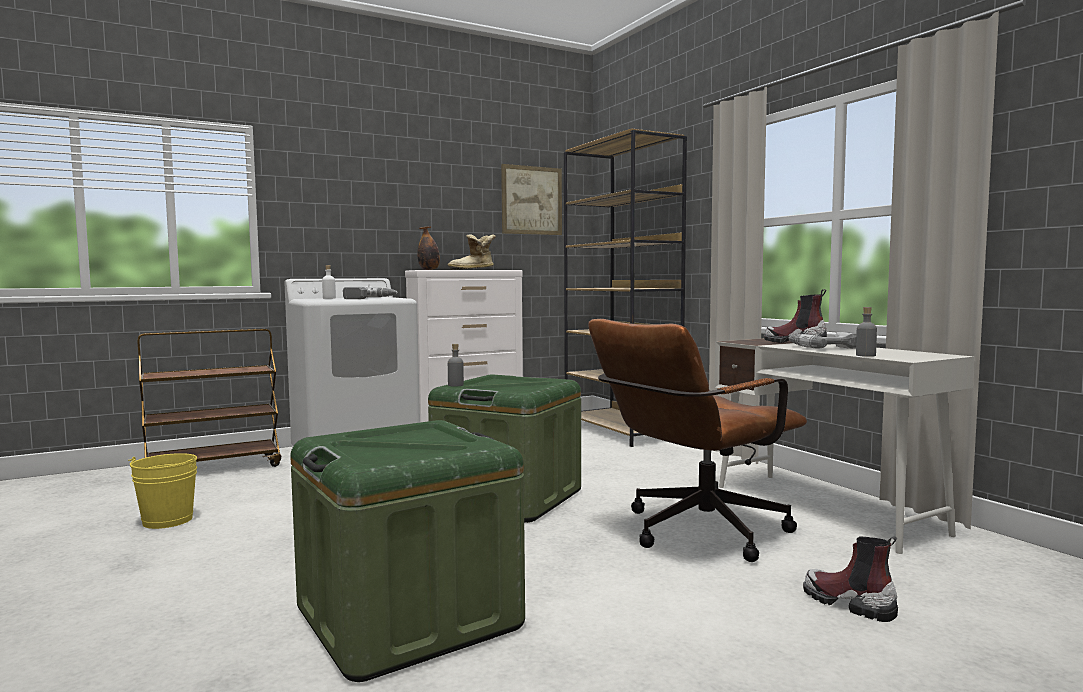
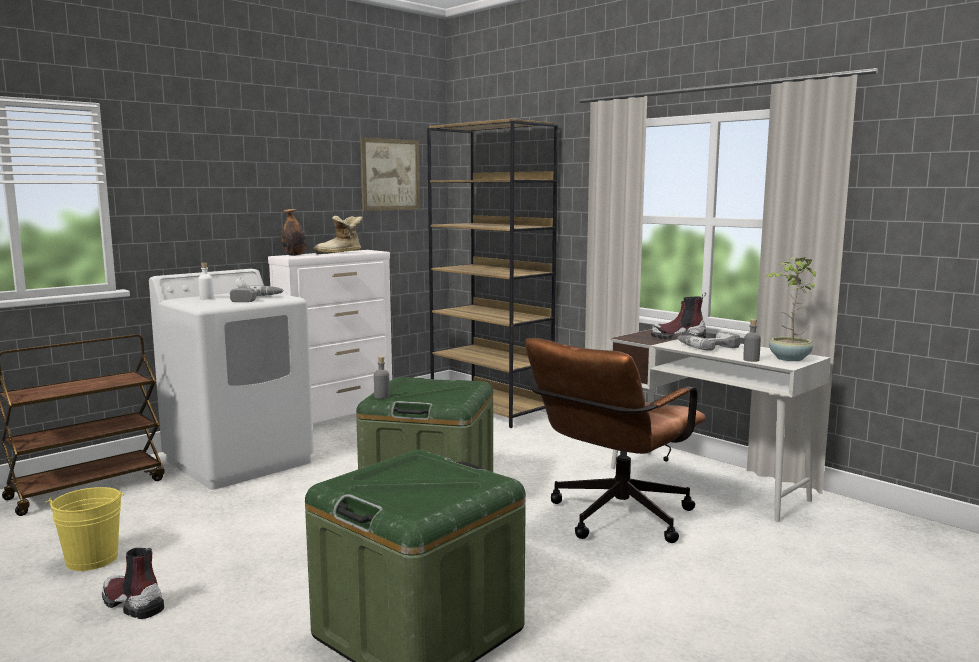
camera: 15 degrees left, 5 degrees up
(848, 603) = (758, 572): boot -> boot (132, 604)
(916, 356) = (788, 359): none -> potted plant

